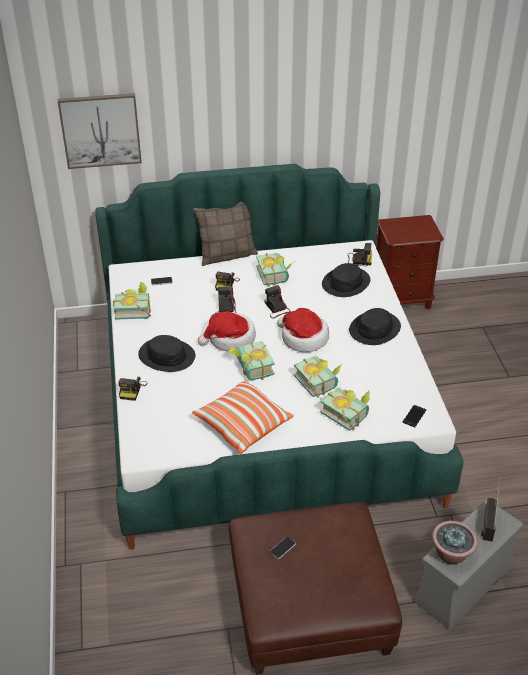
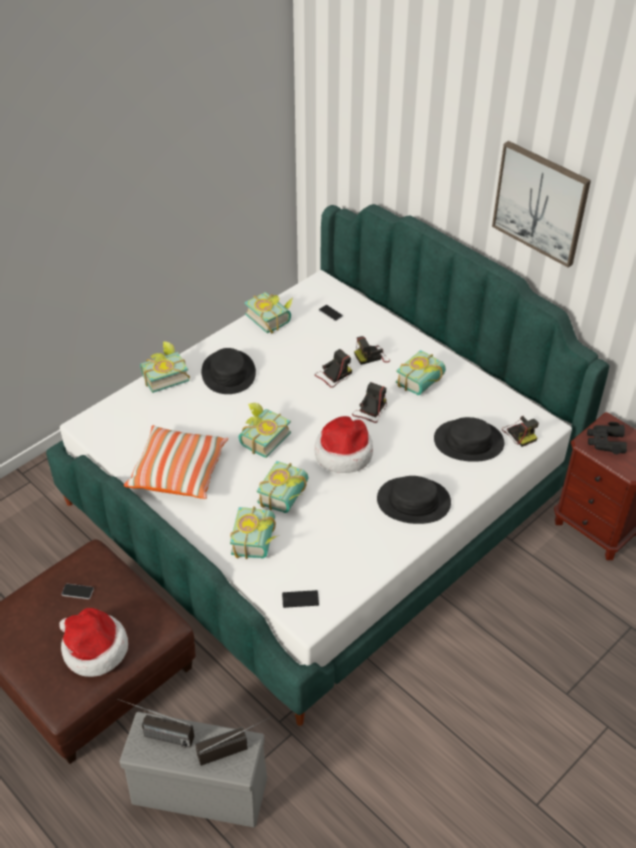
camera: 55 degrees right, 5 degrees up
(100, 130) = (354, 125): picture -> picture (540, 203)
(132, 390) = (164, 376): camera -> book
(227, 255) = (418, 333): pillow -> none
(230, 339) = (291, 401): hat -> hat (94, 649)
(402, 232) = (605, 442): none -> black binoculars
(451, 554) = (156, 735): potted plant -> radio

